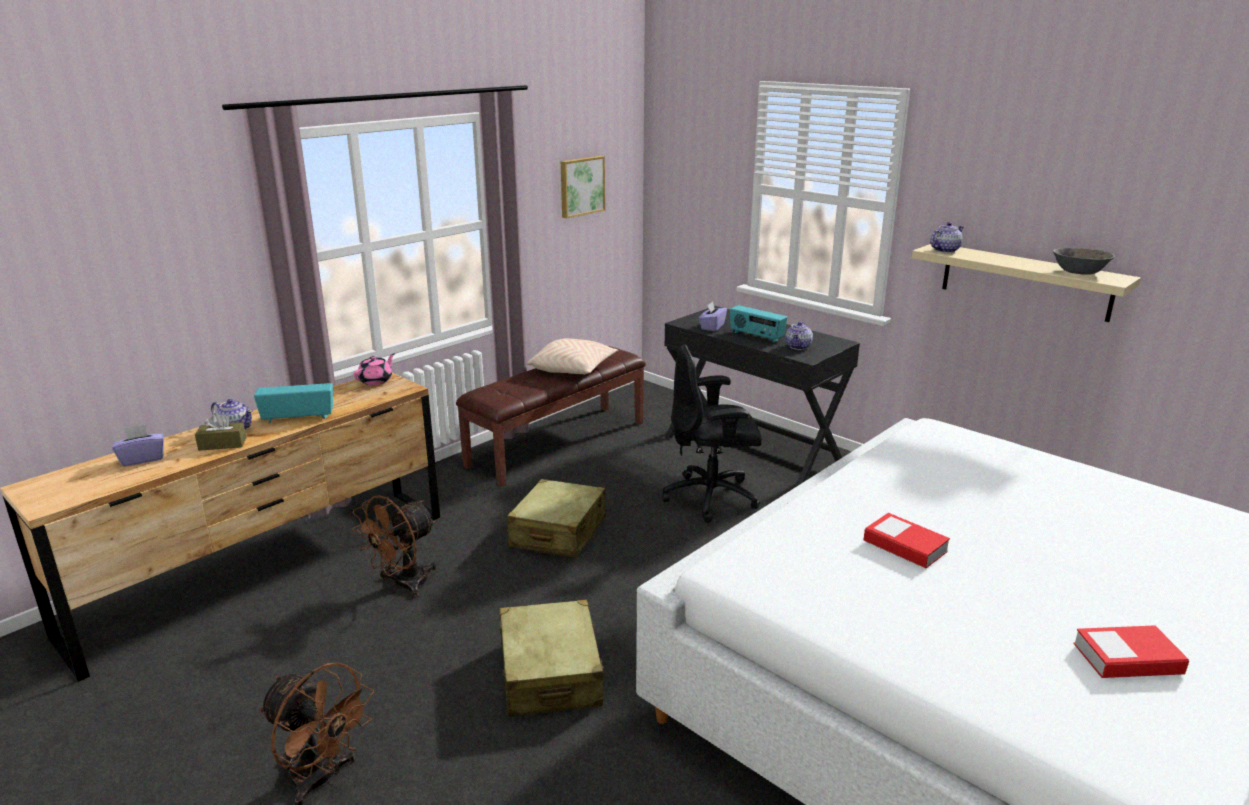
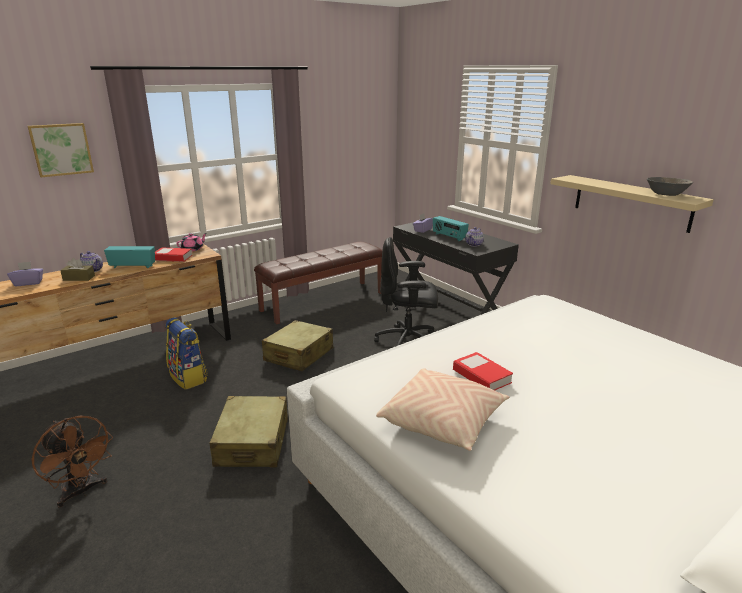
camera: 10 degrees right, 0 degrees up
(403, 585) = (189, 377): brown fan -> backpack
(573, 369) = (333, 254): beige pillow -> beige pillow (443, 421)
(581, 186) = (349, 136): picture -> picture (61, 149)
(944, 250) = (574, 179): teapot -> none
(1127, 659) = (615, 475): book -> book (173, 258)

